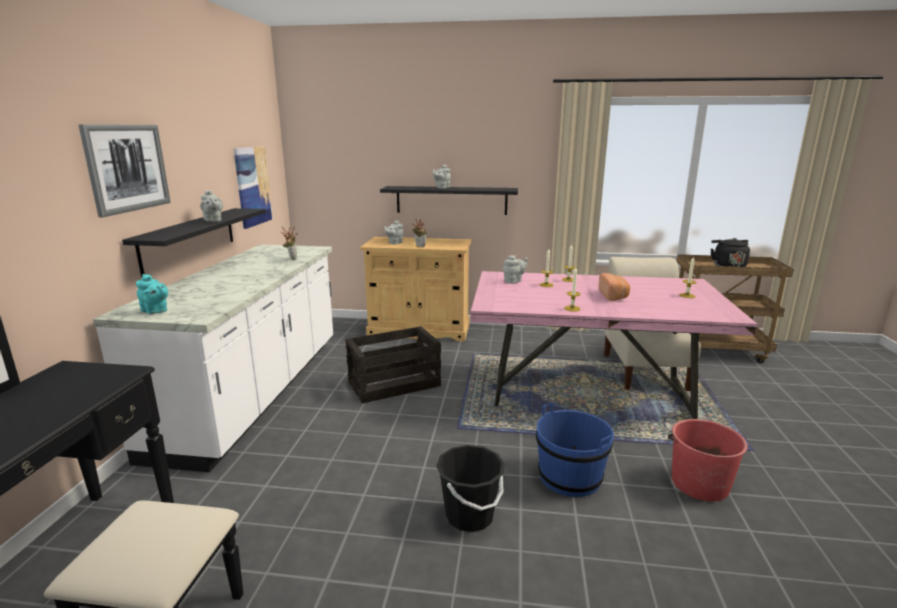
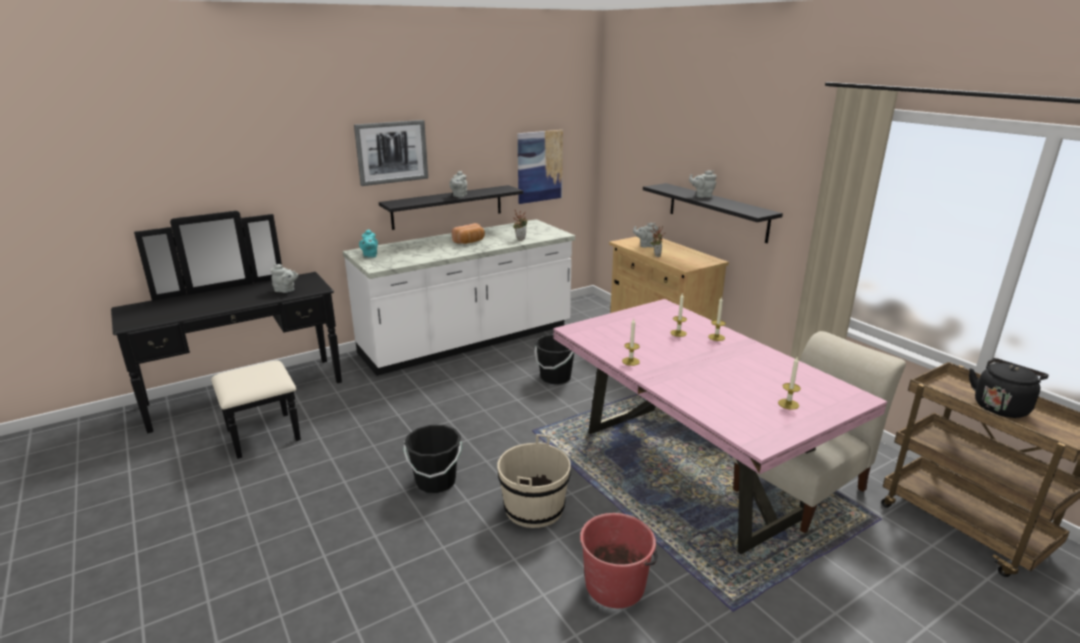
camera: 50 degrees right, 5 degrees up
(394, 383) = (555, 377): crate -> black bucket
(514, 281) = (661, 318): grey teapot -> grey teapot (286, 290)
(570, 477) = (534, 508): blue bucket -> beige bucket
(614, 296) = (706, 369): bread -> bread (470, 242)

